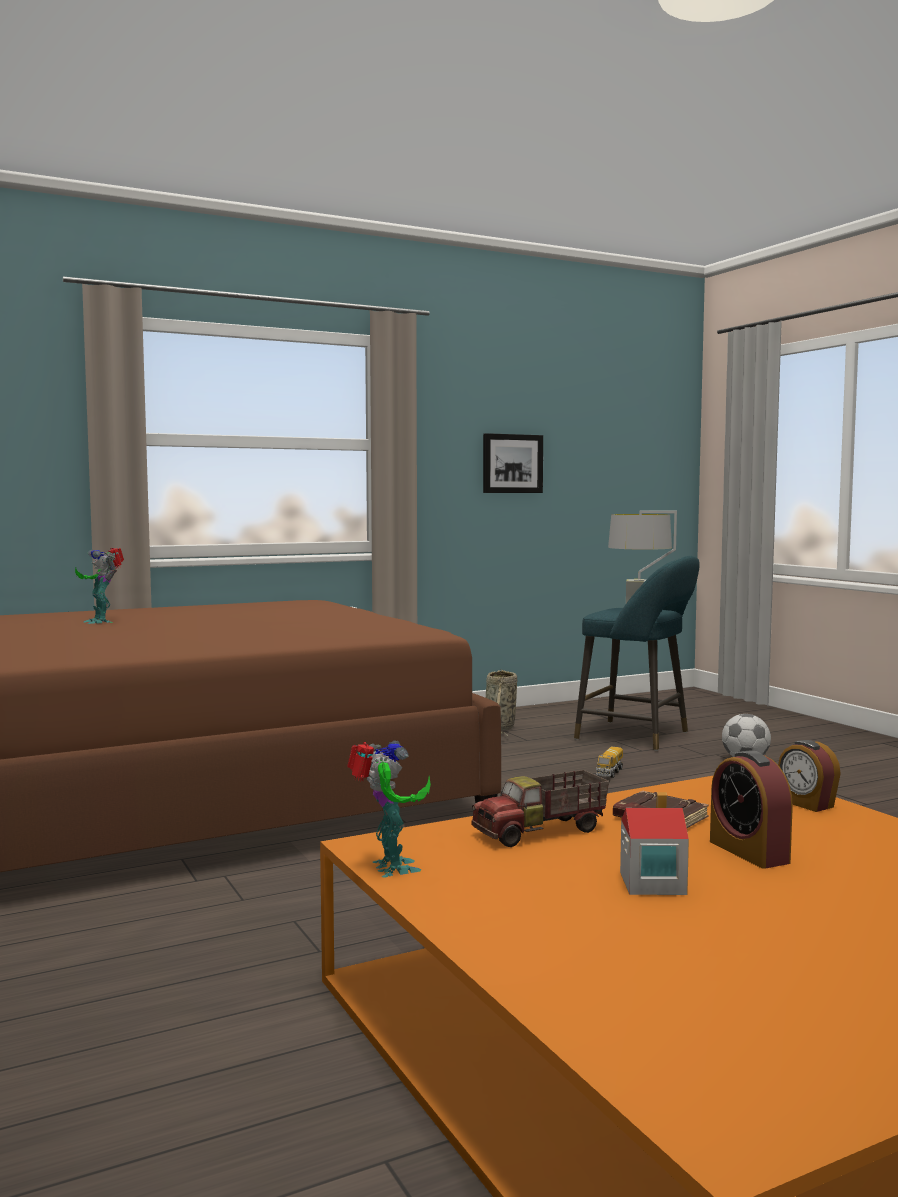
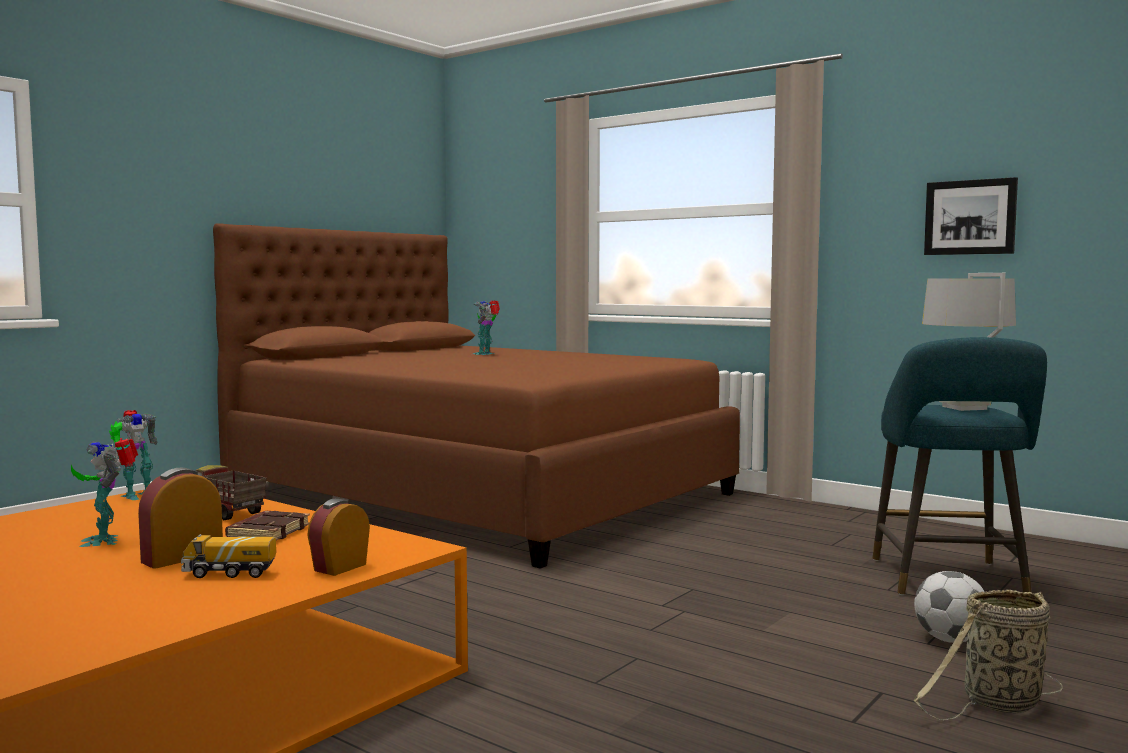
camera: 65 degrees right, 0 degrees up
(499, 729) = (853, 531): basket -> basket (998, 705)
(609, 773) = (764, 586): toy truck -> toy truck (229, 573)
(651, 883) = (105, 540): toy house -> toy robot

